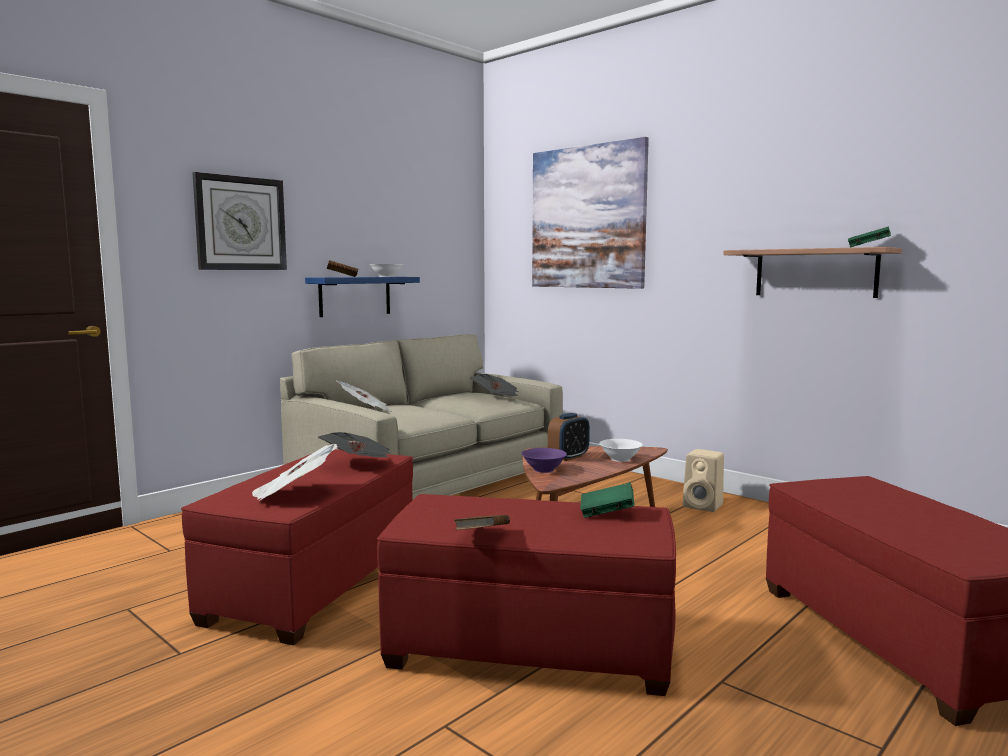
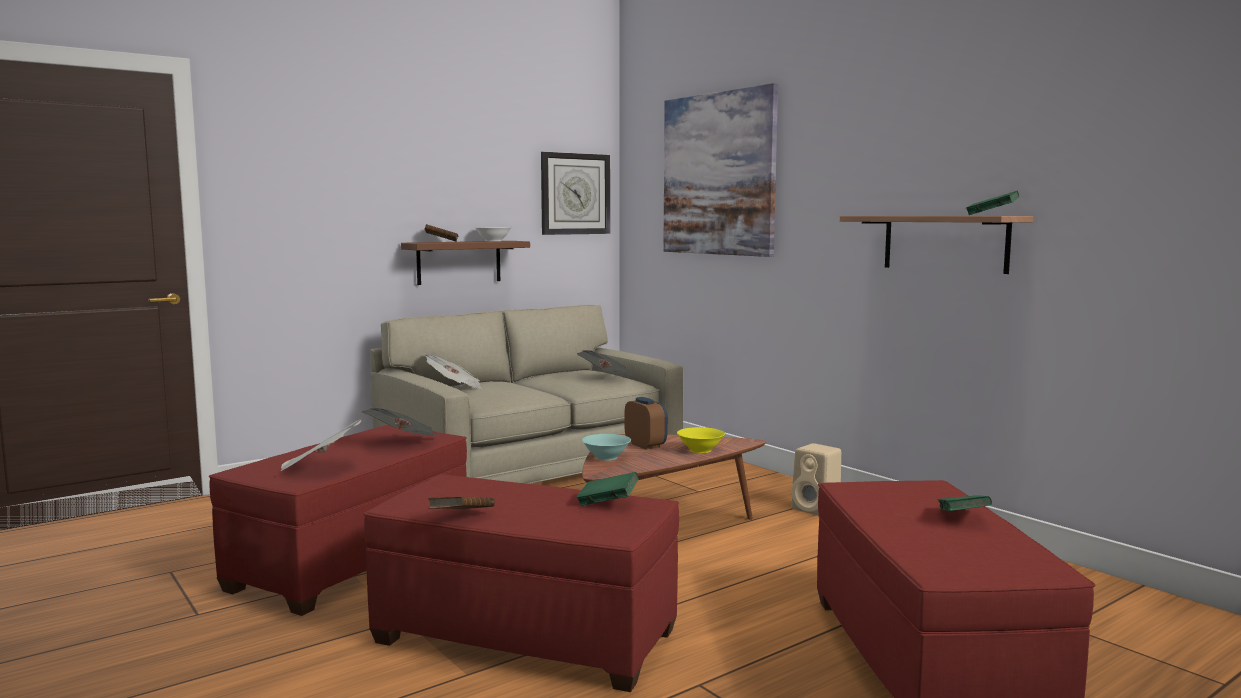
camera: 10 degrees right, 0 degrees up
(240, 223) = (329, 187): wall clock -> wall clock (575, 194)
(355, 296) = (459, 262): blue shelf -> brown shelf
(543, 470) = (606, 457): purple bowl -> turquoise bowl
(568, 457) = (645, 445): alarm clock -> alarm clock turned 90 degrees counterclockwise
(620, 459) = (700, 450): white bowl -> yellow bowl
(924, 509) = (962, 518): none -> green book

